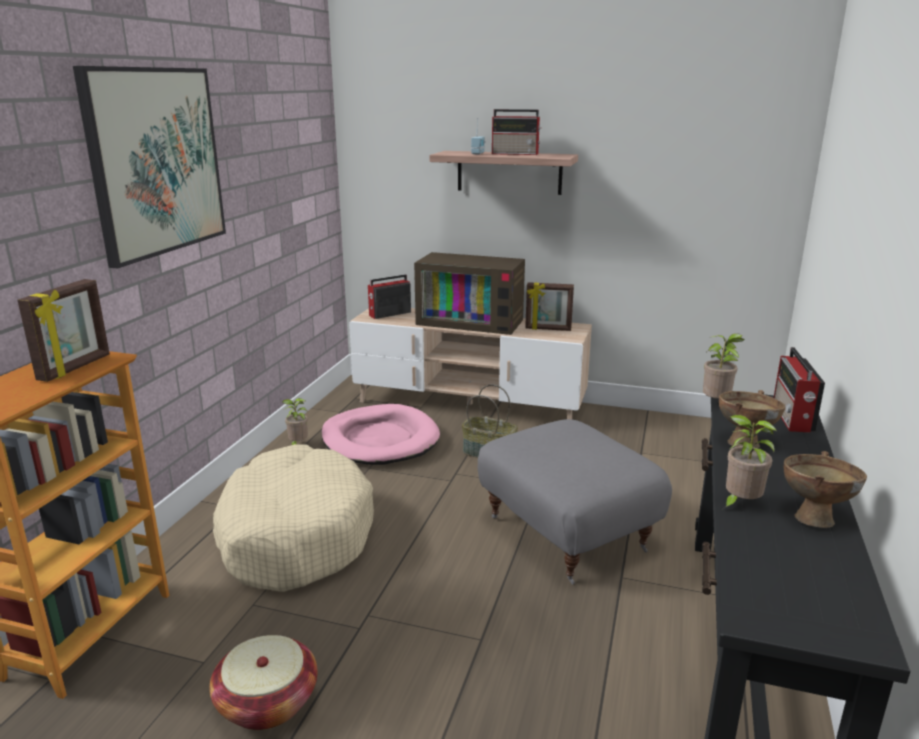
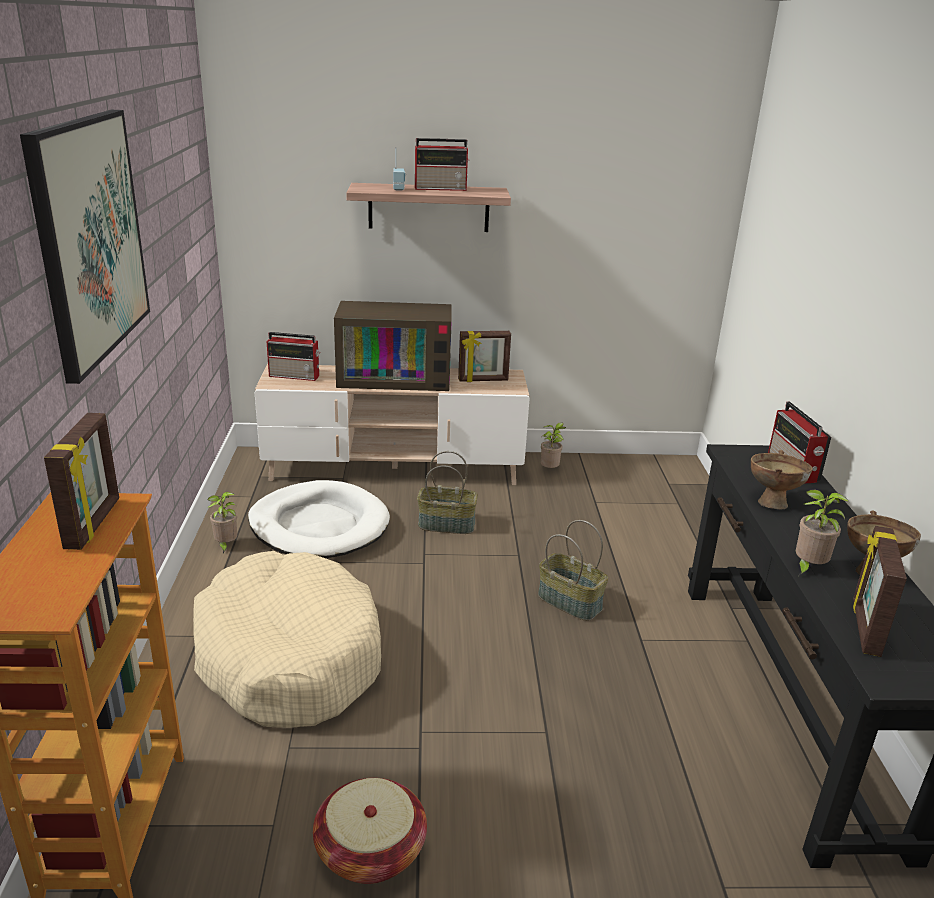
camera: 20 degrees left, 5 degrees up
(380, 439) = (319, 525): pink dog bed -> white dog bed
(389, 314) = (295, 376): radio -> radio turned 120 degrees counterclockwise
(568, 533) = (570, 602): grey ottoman -> basket
(717, 403) = (723, 461): potted plant -> potted plant (550, 470)
(764, 567) = (864, 627): none -> picture frame

